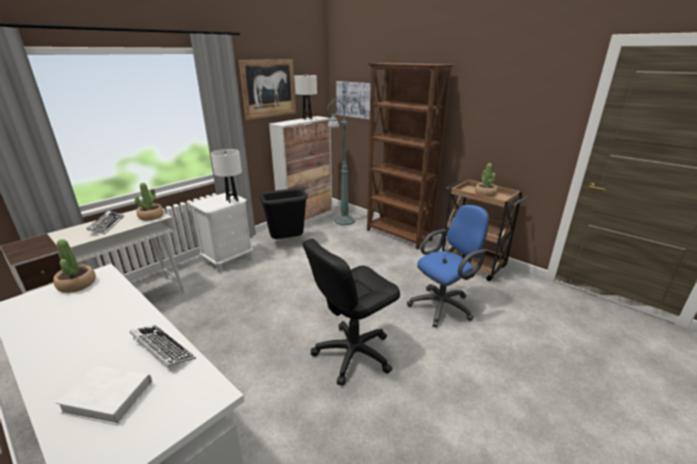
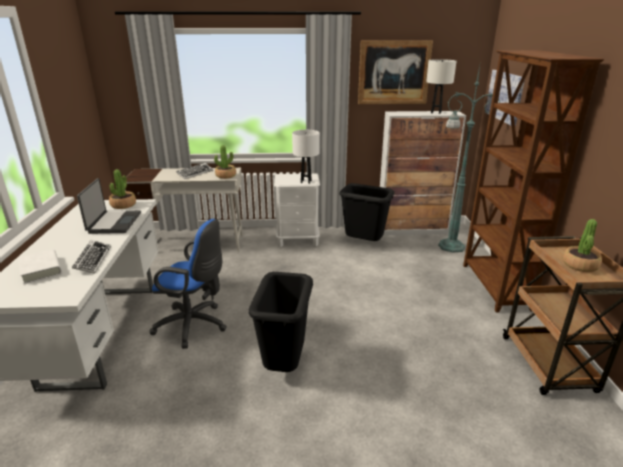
camera: 45 degrees right, 0 degrees up
(105, 305) = (114, 223): none -> laptop
(353, 353) = (284, 365): black office chair -> black trash can
(444, 306) = (433, 383): blue office chair -> blue office chair (194, 325)

